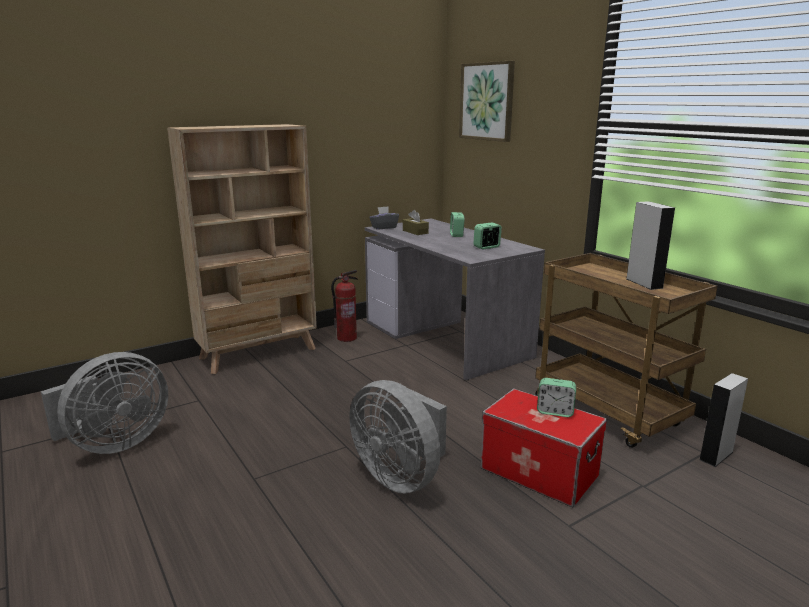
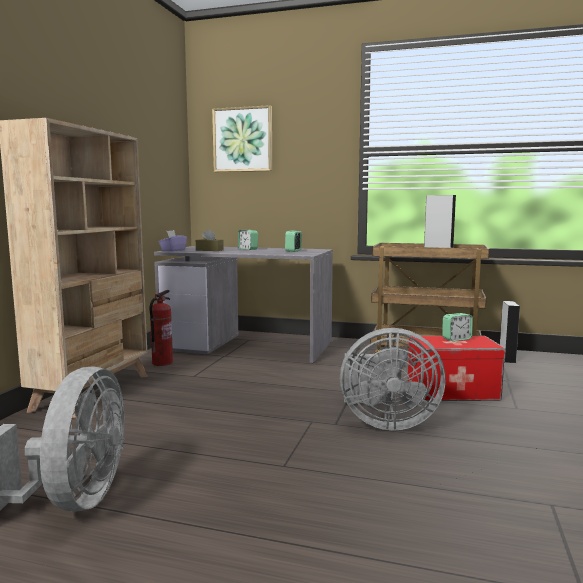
camera: 40 degrees left, 10 degrees down
(384, 227) = (173, 250): grey tissue box -> purple tissue box

